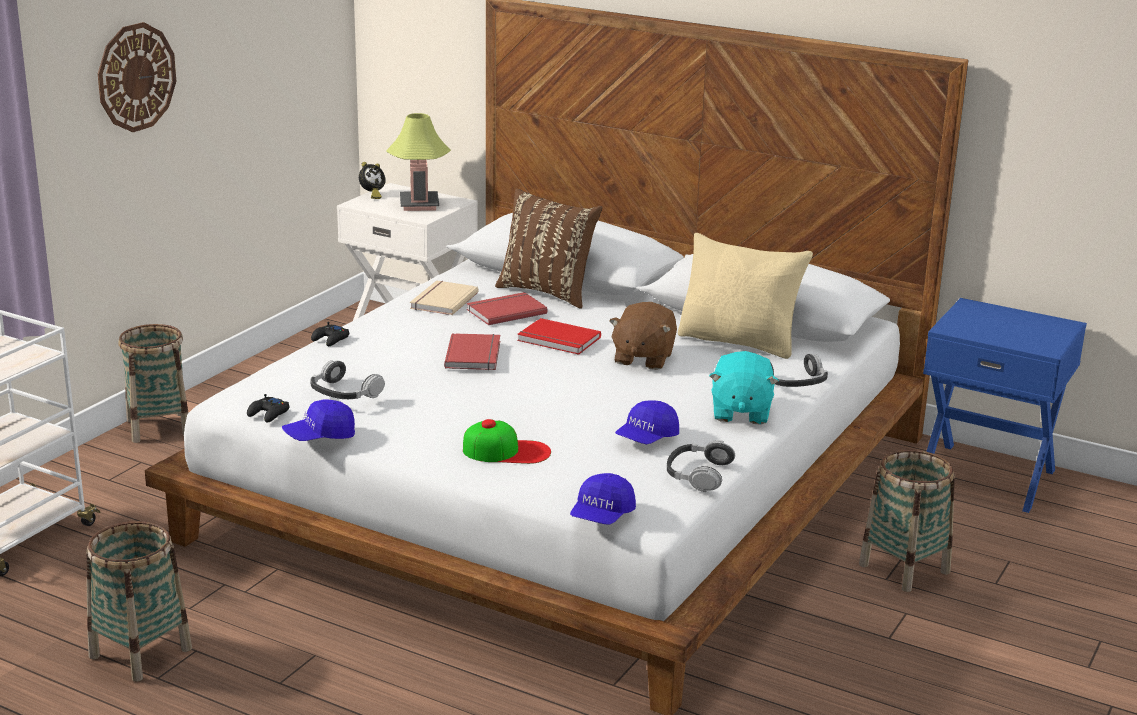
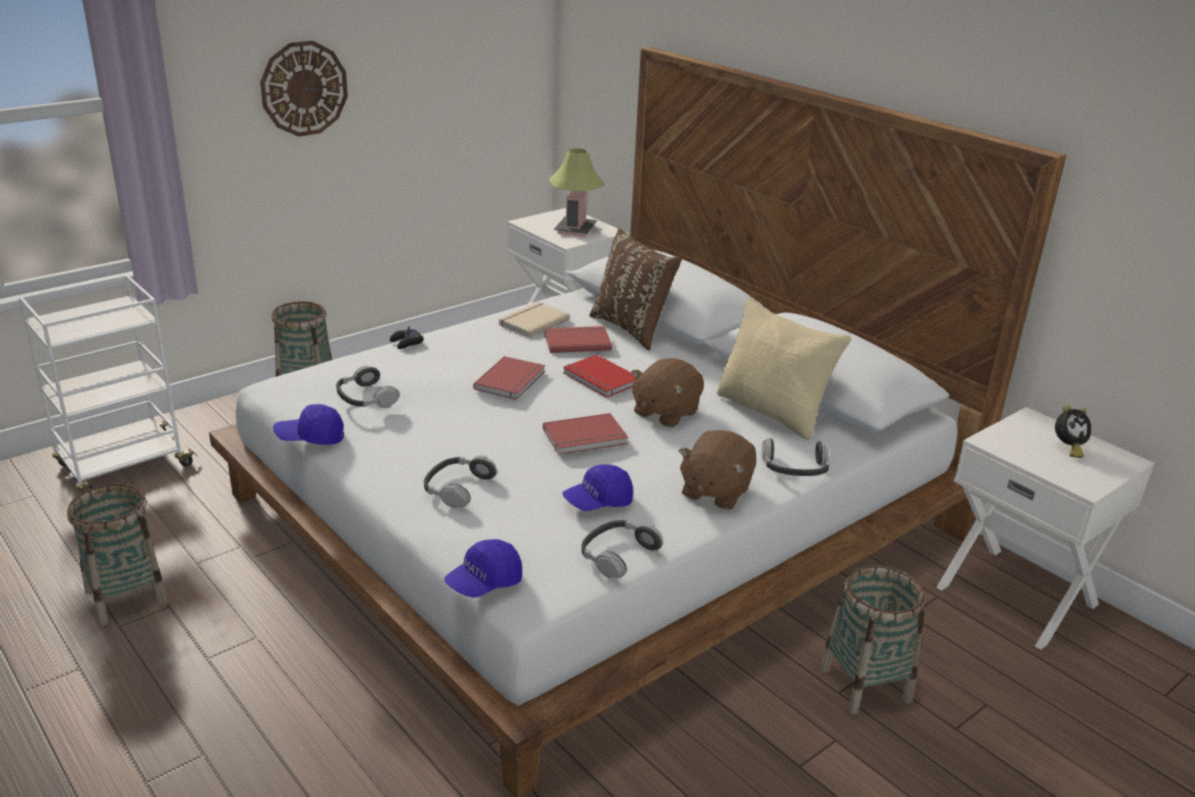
camera: 20 degrees right, 5 degrees up
(268, 414) = (290, 406): black game controller -> none
(372, 195) = (543, 216): alarm clock -> alarm clock (1067, 448)
(507, 451) = (457, 488): cap -> headphones
(590, 390) = (586, 438): none -> red book
(740, 412) = (715, 491): turquoise plush toy -> brown plush toy
(987, 476) = (1018, 595): blue nightstand -> white nightstand

